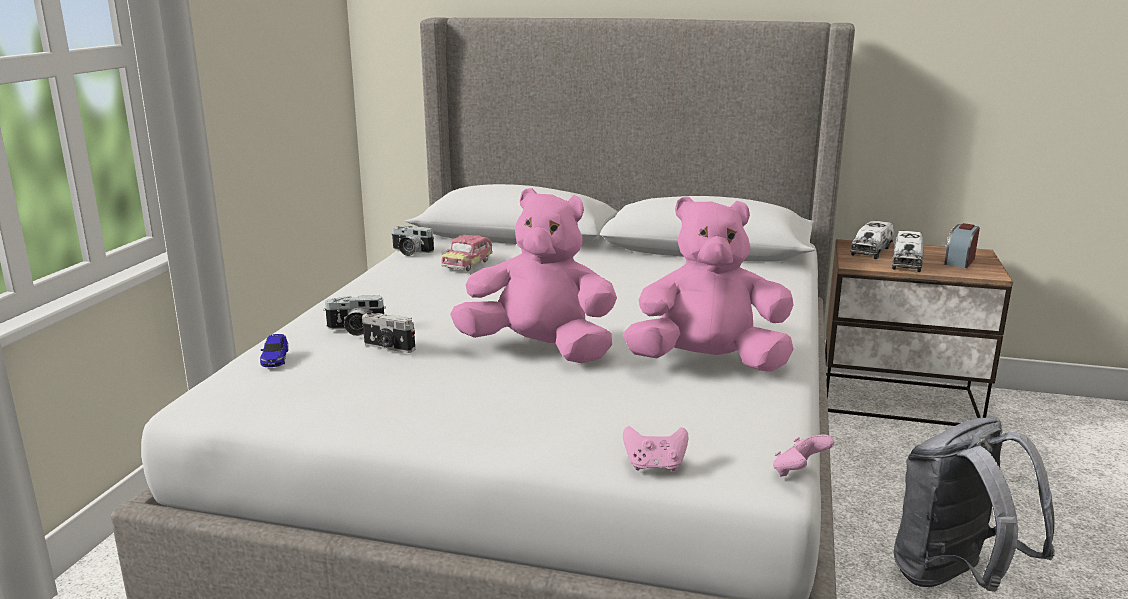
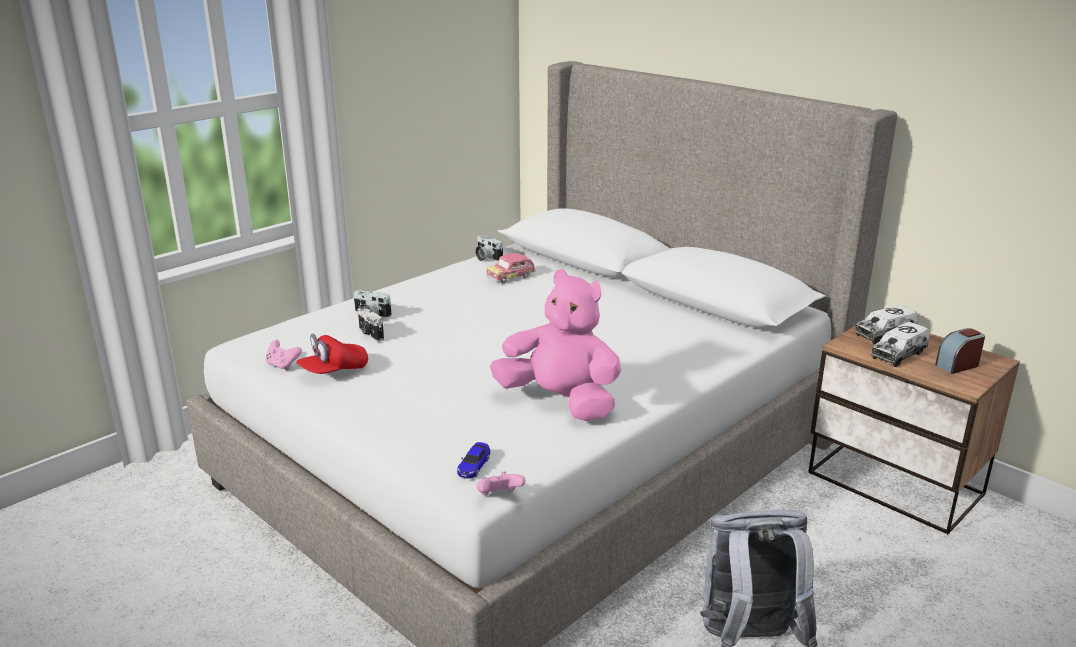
camera: 30 degrees right, 5 degrees up
(275, 358) = (302, 325): toy car -> toy car (474, 466)
(394, 397) = (334, 371): none -> red cap
(540, 350) = (465, 360): pink plush toy -> none
(655, 466) = (420, 462): pink game controller -> pink game controller (283, 365)

